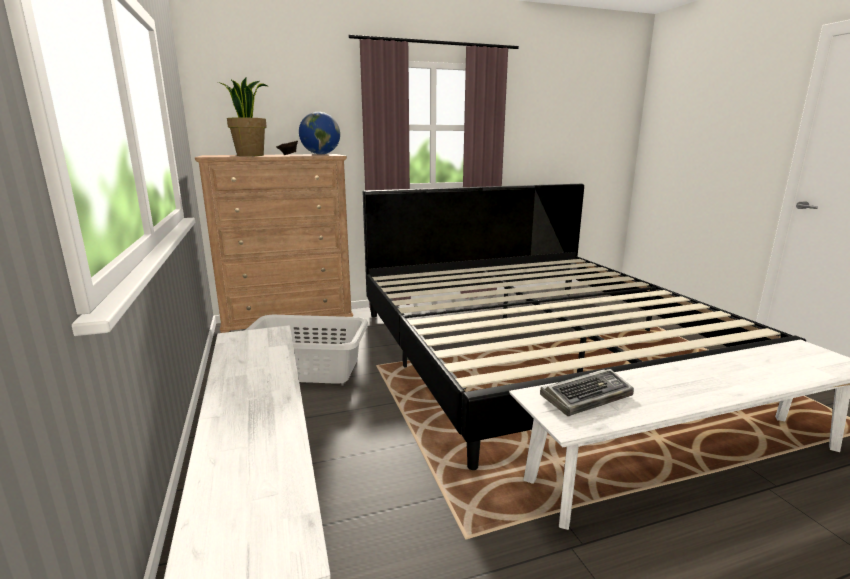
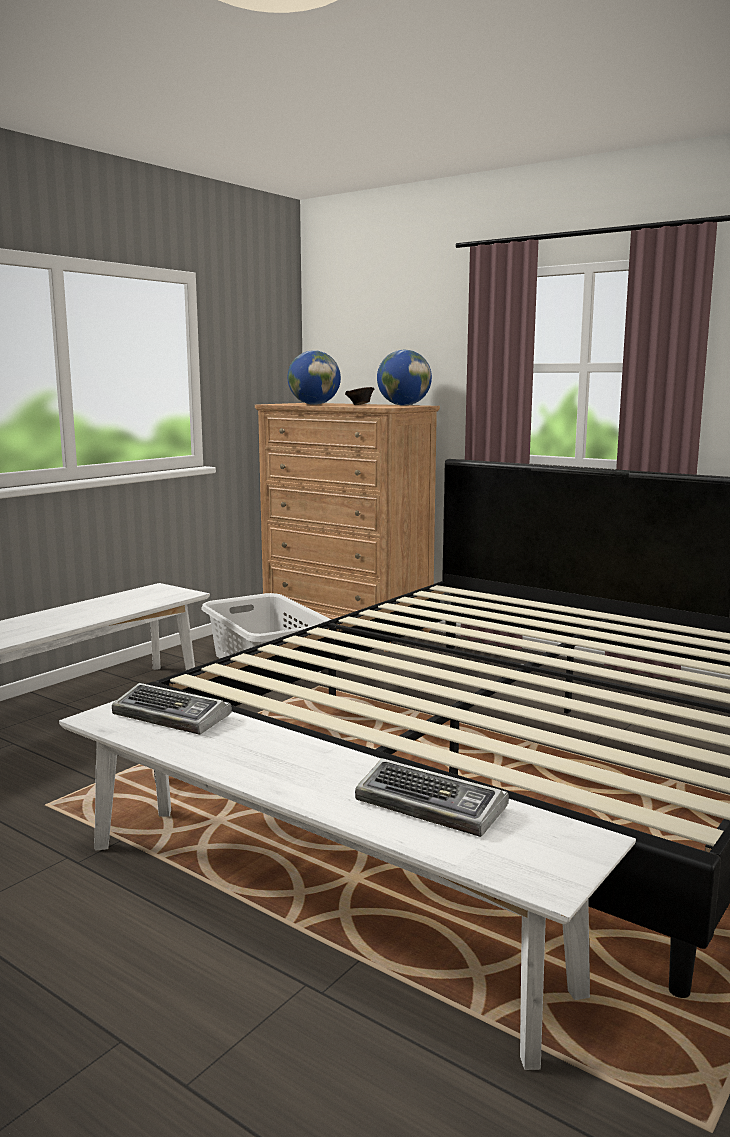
camera: 55 degrees right, 5 degrees down
(250, 155) = (314, 404): potted plant -> globe
(764, 364) = (432, 806): none -> keyboard

